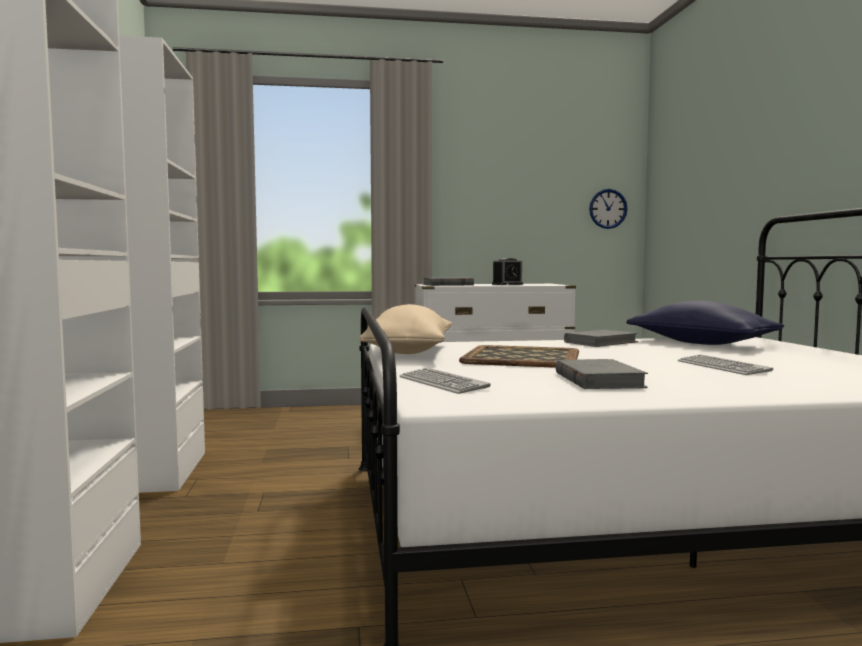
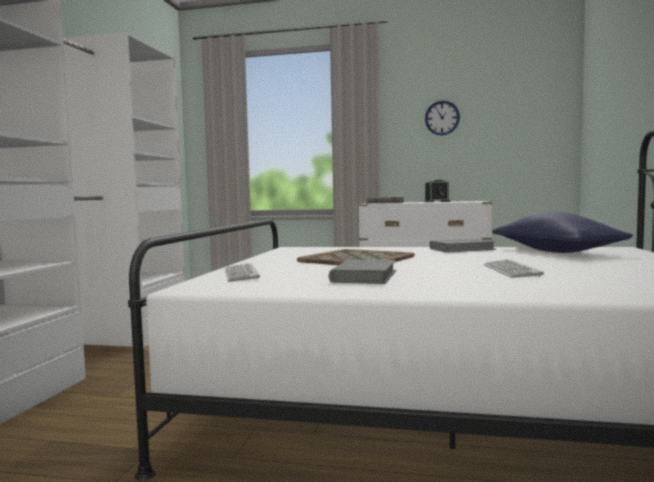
camera: 20 degrees right, 0 degrees up
(410, 352) = (286, 253): beige pillow -> none
(608, 208) = (543, 133): wall clock -> wall clock (442, 118)

